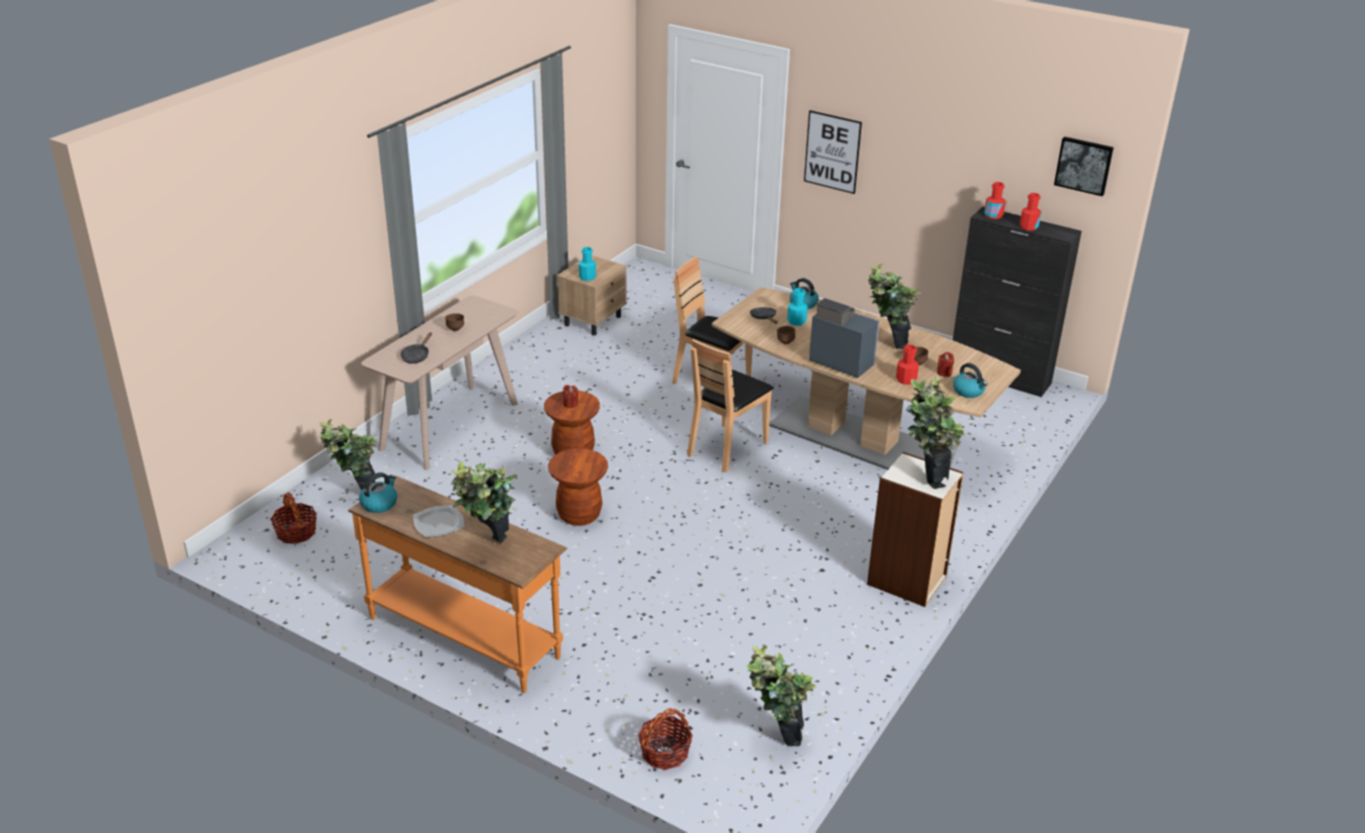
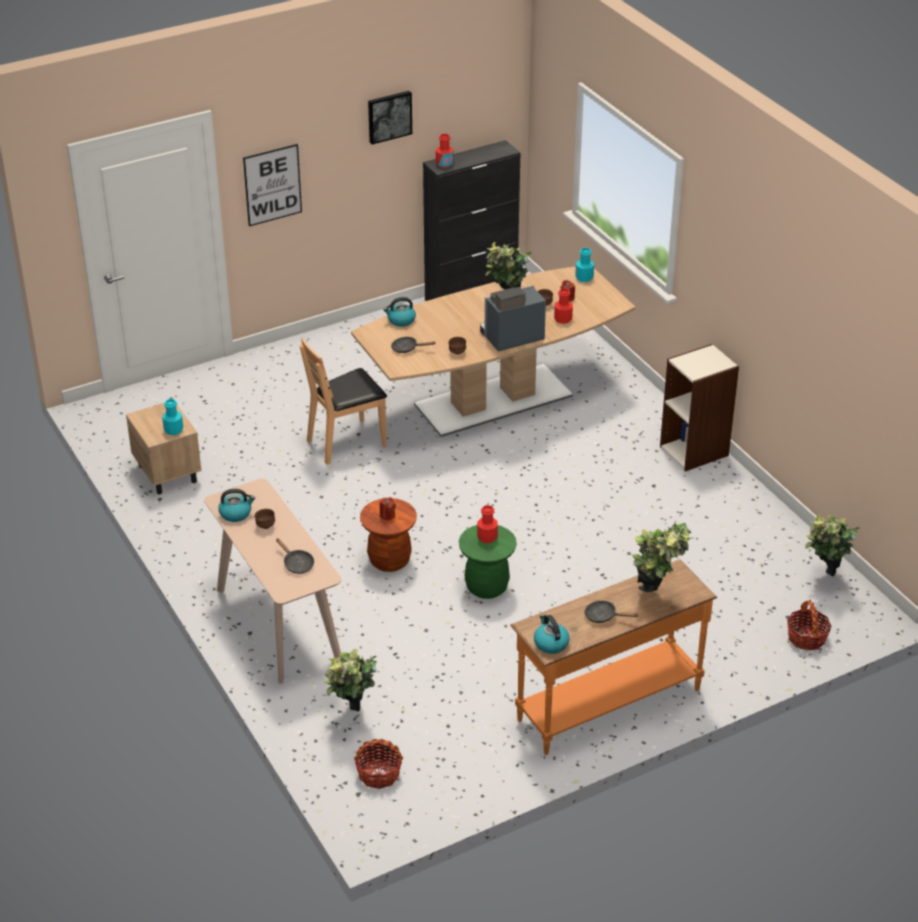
camera: 60 degrees left, 5 degrees up
(439, 523) = (603, 616): plate -> black frying pan
(579, 514) = (487, 587): brown stool -> green stool
(727, 448) = (455, 471): brown chair -> none
(796, 321) = (428, 335): turquoise bottle -> turquoise bottle (584, 278)
(926, 476) = (705, 360): potted plant -> none
(969, 391) = (601, 298): kettle -> kettle (236, 513)
(1028, 227) = (478, 158): red bottle -> red bottle (487, 537)
(1084, 165) = (494, 87): picture -> picture (389, 116)

